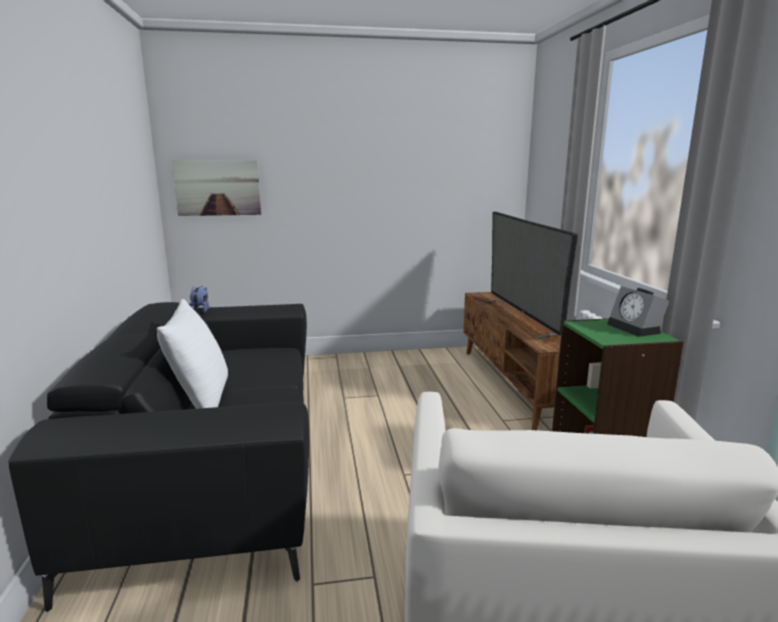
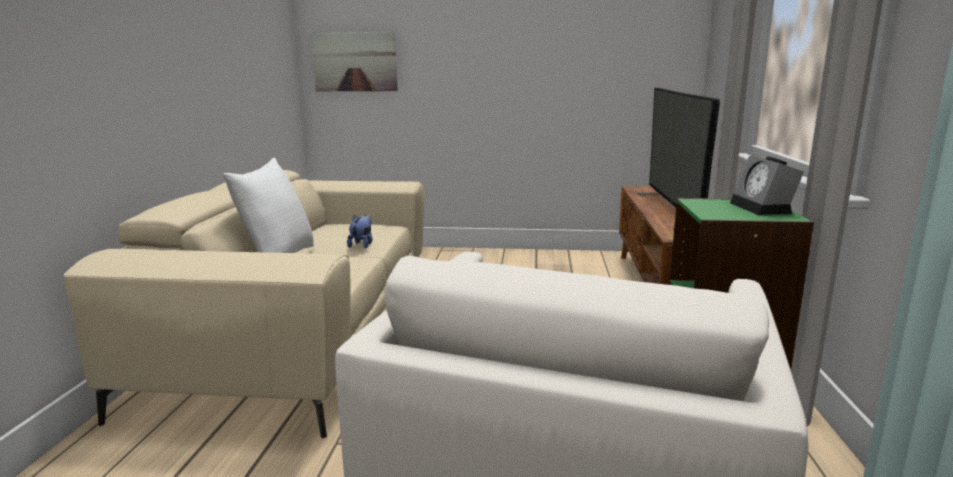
camera: 15 degrees right, 0 degrees up
(200, 310) = (316, 182): plush toy -> plush toy (362, 245)
(218, 462) = (304, 330): black sofa -> beige sofa

